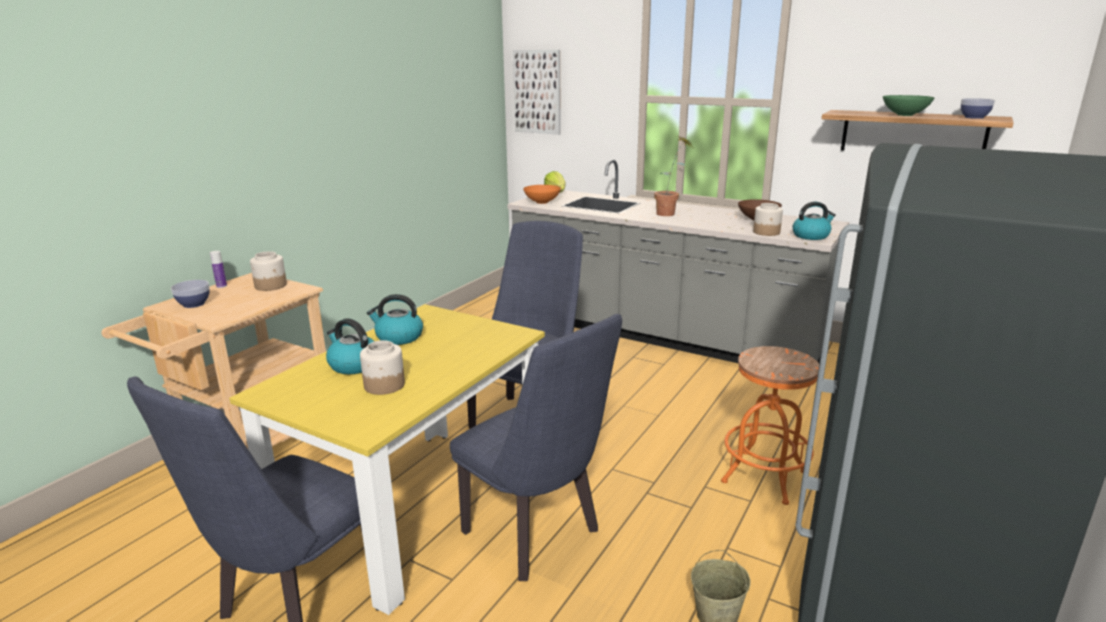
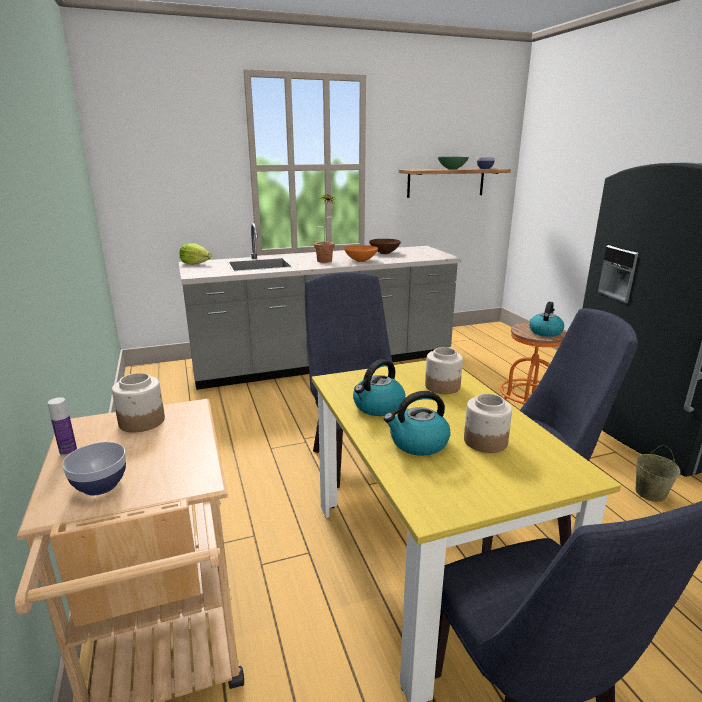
camera: 50 degrees left, 0 degrees up
(537, 92) = (134, 166): picture -> none
(542, 202) = (208, 272): orange bowl -> orange bowl (360, 260)
(766, 232) = (413, 258): jar -> jar (443, 386)
(811, 236) = (437, 255): kettle -> kettle (545, 332)

